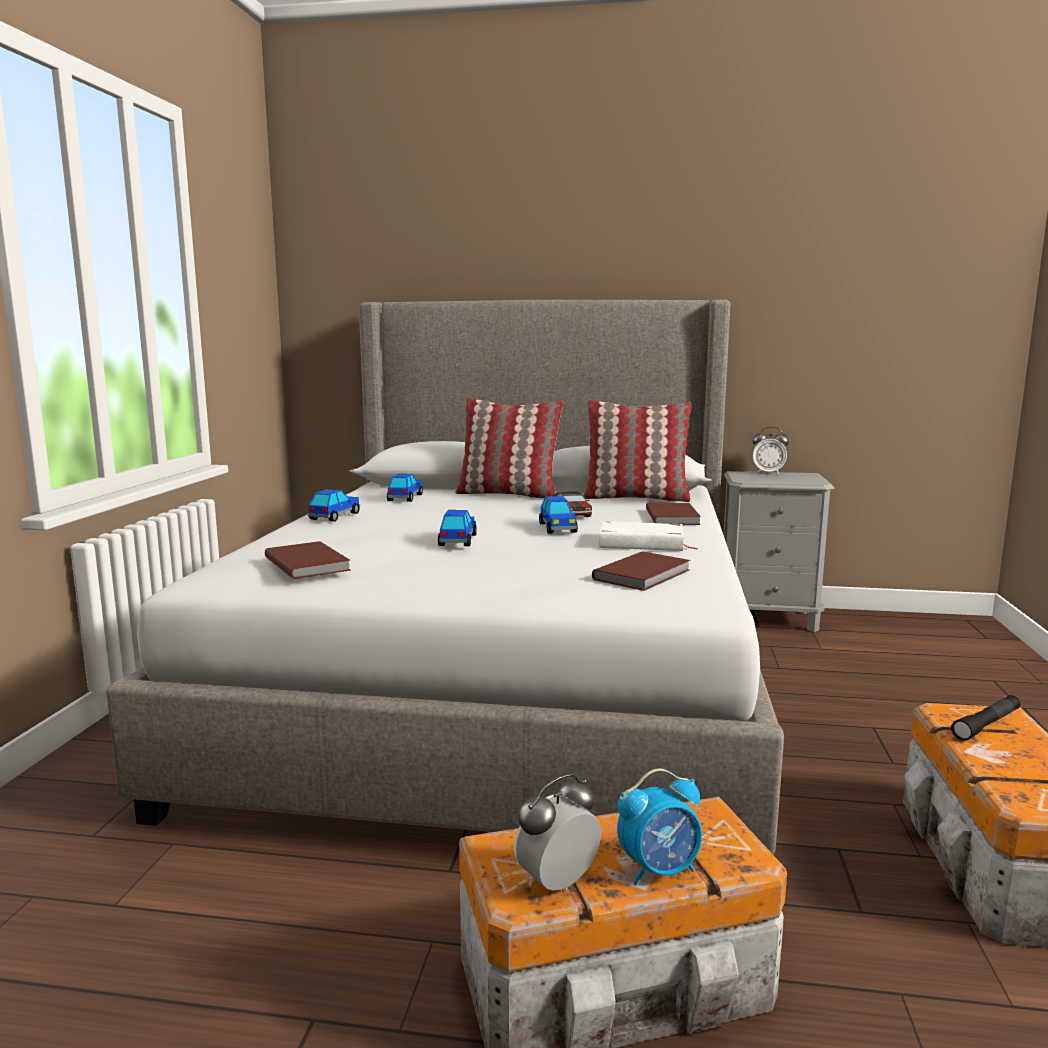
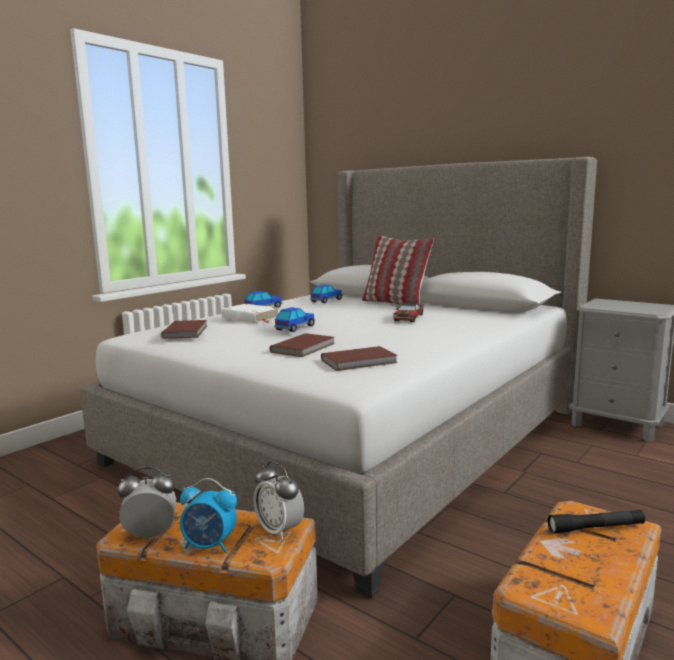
camera: 30 degrees right, 0 degrees up
(557, 528) = (374, 327): toy car -> none
(635, 498) = (478, 312): pillow -> none
(641, 543) = (407, 342): white book -> white book (250, 317)
(673, 517) = (475, 327): brown book -> brown book (305, 347)
(768, 473) = (627, 302): alarm clock -> alarm clock (279, 530)

